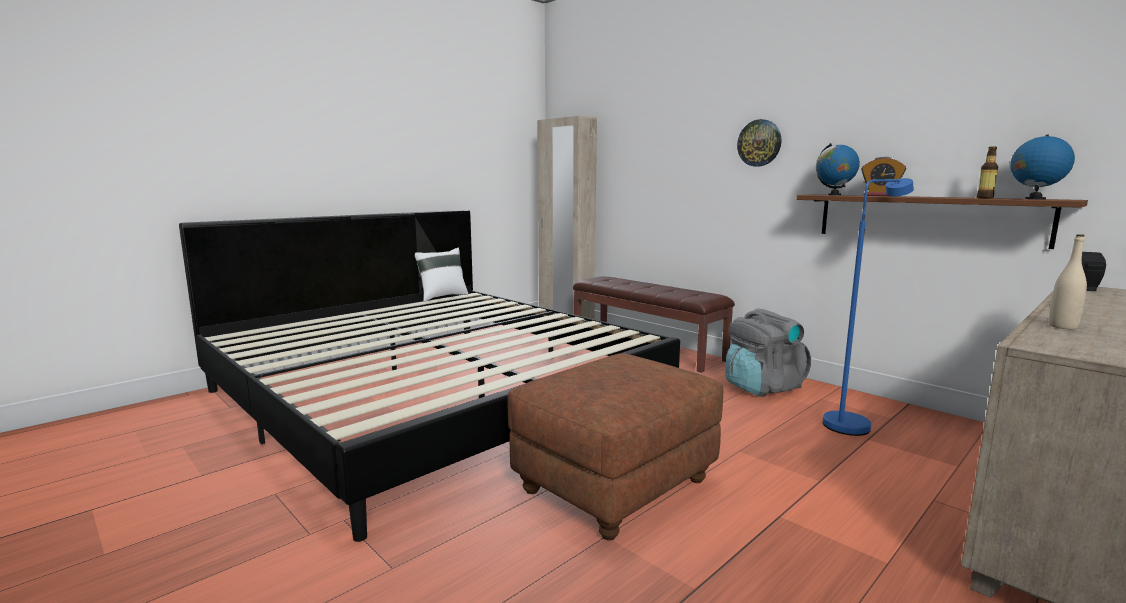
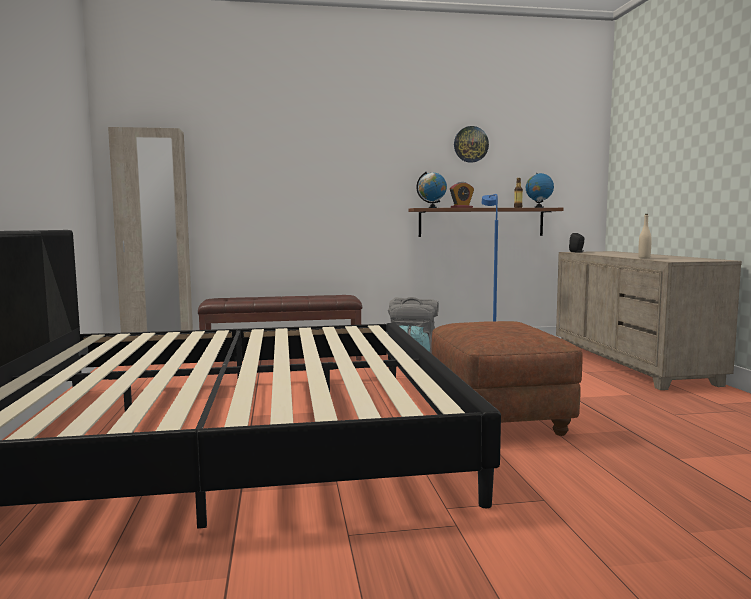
camera: 55 degrees left, 5 degrees down
(442, 297) = (70, 343): white pillow -> none
(759, 143) = (364, 168): wall clock -> wall clock (470, 144)

